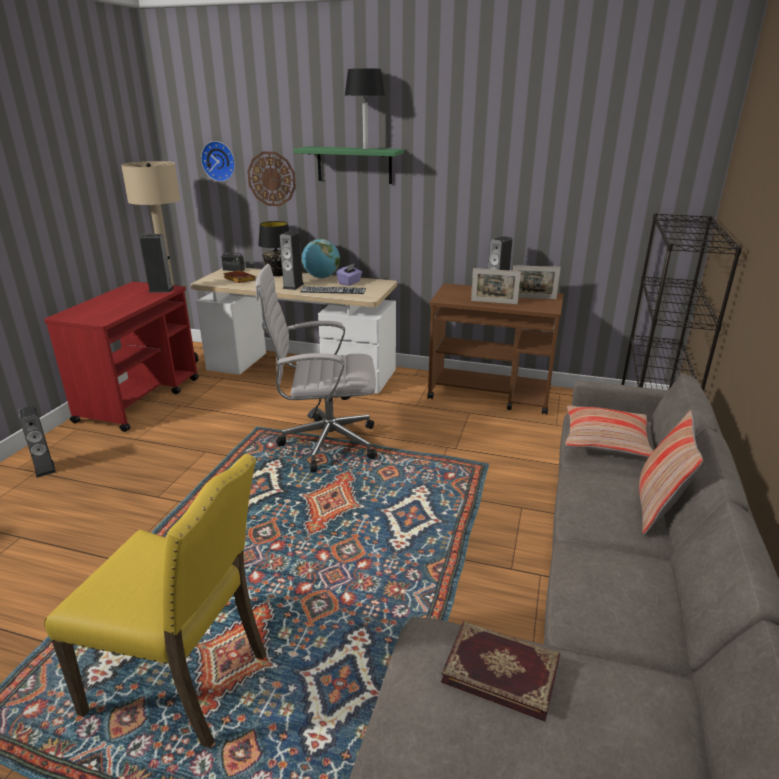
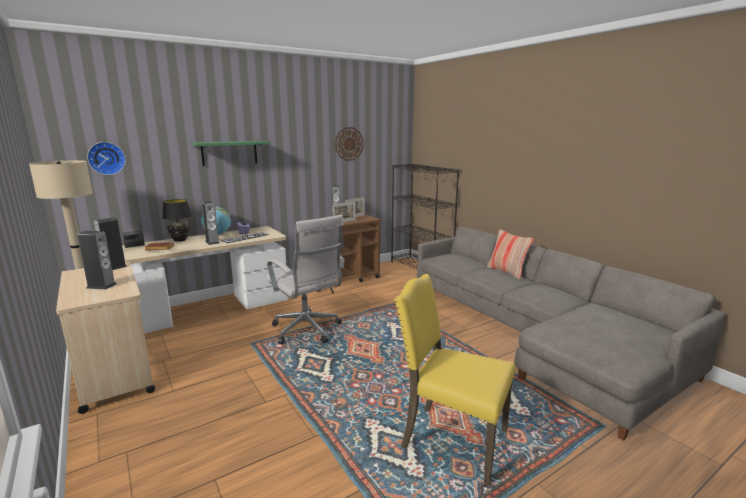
camera: 50 degrees left, 10 degrees down
(45, 468) = (130, 445): speaker -> speaker (101, 286)
(140, 399) = (115, 373): red cart -> beige cart
(183, 681) = (451, 440): yellow chair -> yellow chair turned 120 degrees counterclockwise
(272, 179) = (160, 168): wall clock -> wall clock (349, 144)
(325, 444) = (308, 331): white office chair -> white office chair turned 75 degrees counterclockwise
(365, 149) = (244, 141): black table lamp -> none
(501, 669) = (569, 323): book -> none
(605, 440) = (456, 261): pillow -> none

